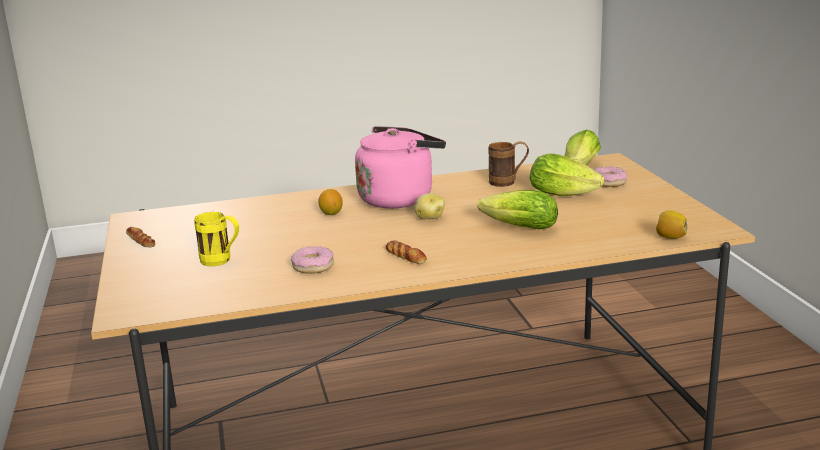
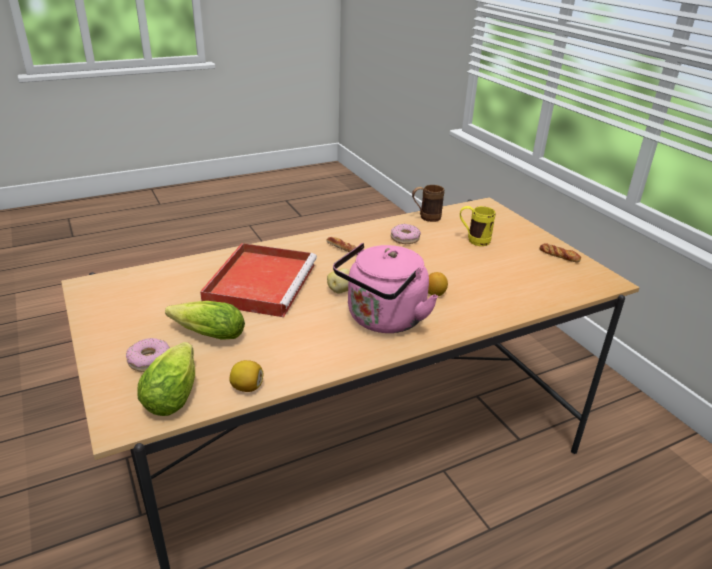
camera: 165 degrees right, 10 degrees up
(508, 182) = (269, 356): brown mug -> brown mug (425, 218)
(516, 227) = (261, 282): lettuce -> red tray
(670, 237) = (134, 274): lemon -> lemon (247, 387)

